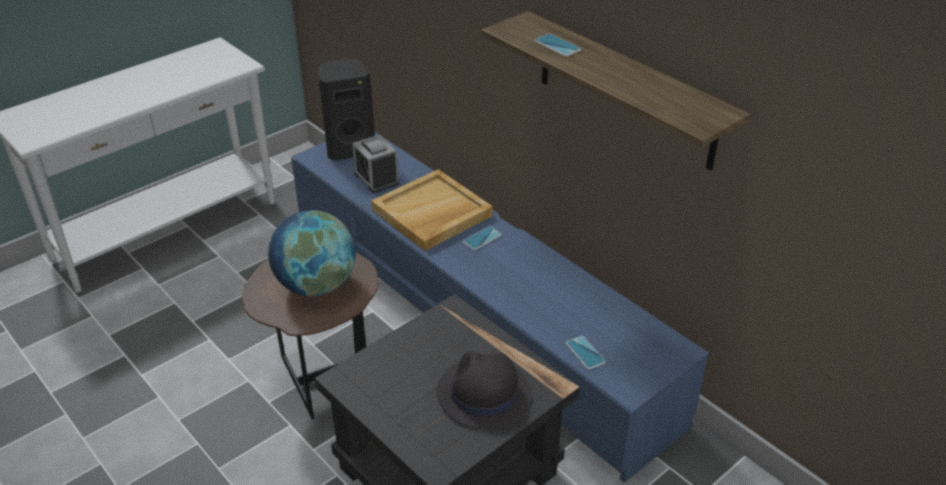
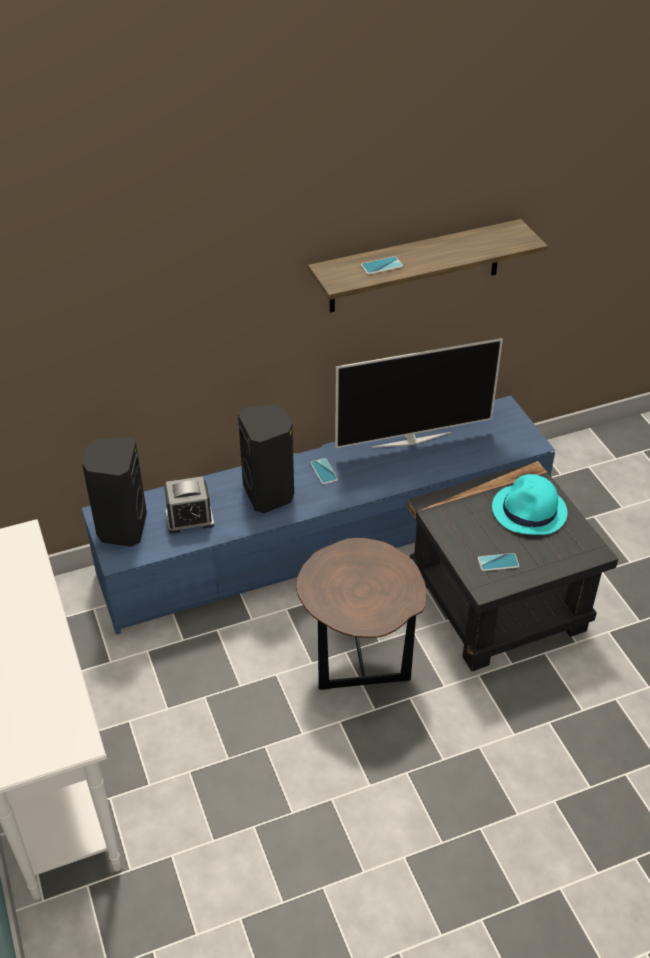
camera: 70 degrees left, 5 degrees up
(316, 285) = (364, 580): globe -> none
(431, 213) = (269, 494): beige tray -> black speaker
(483, 393) = (529, 511): black hat -> turquoise hat
(570, 287) = (411, 439): none -> television
(585, 353) = (488, 454): phone -> phone (498, 562)

